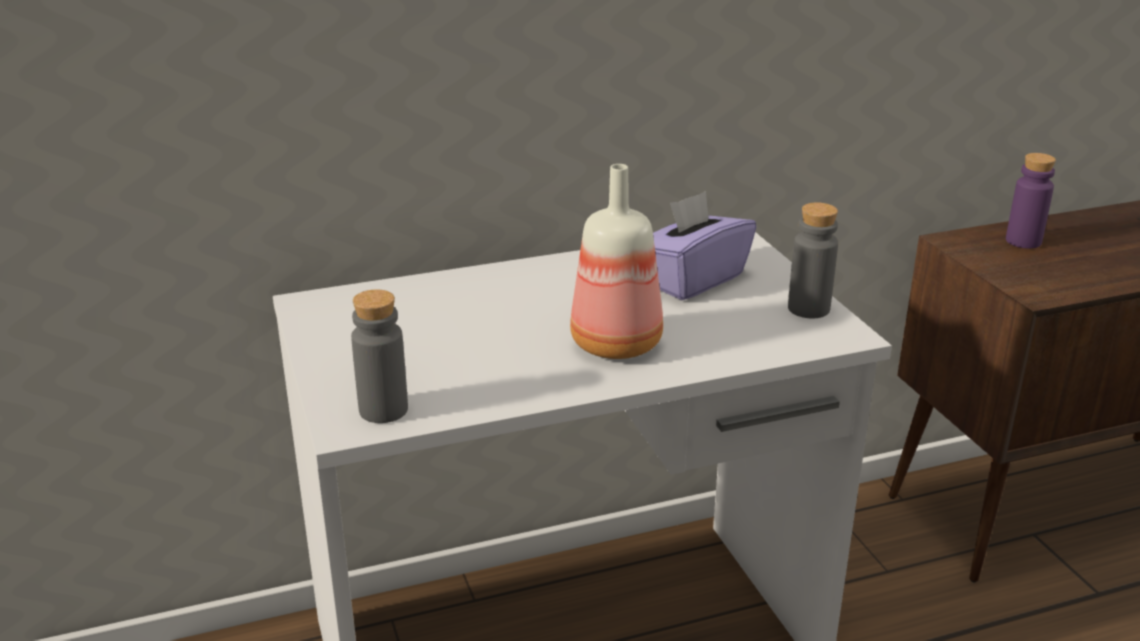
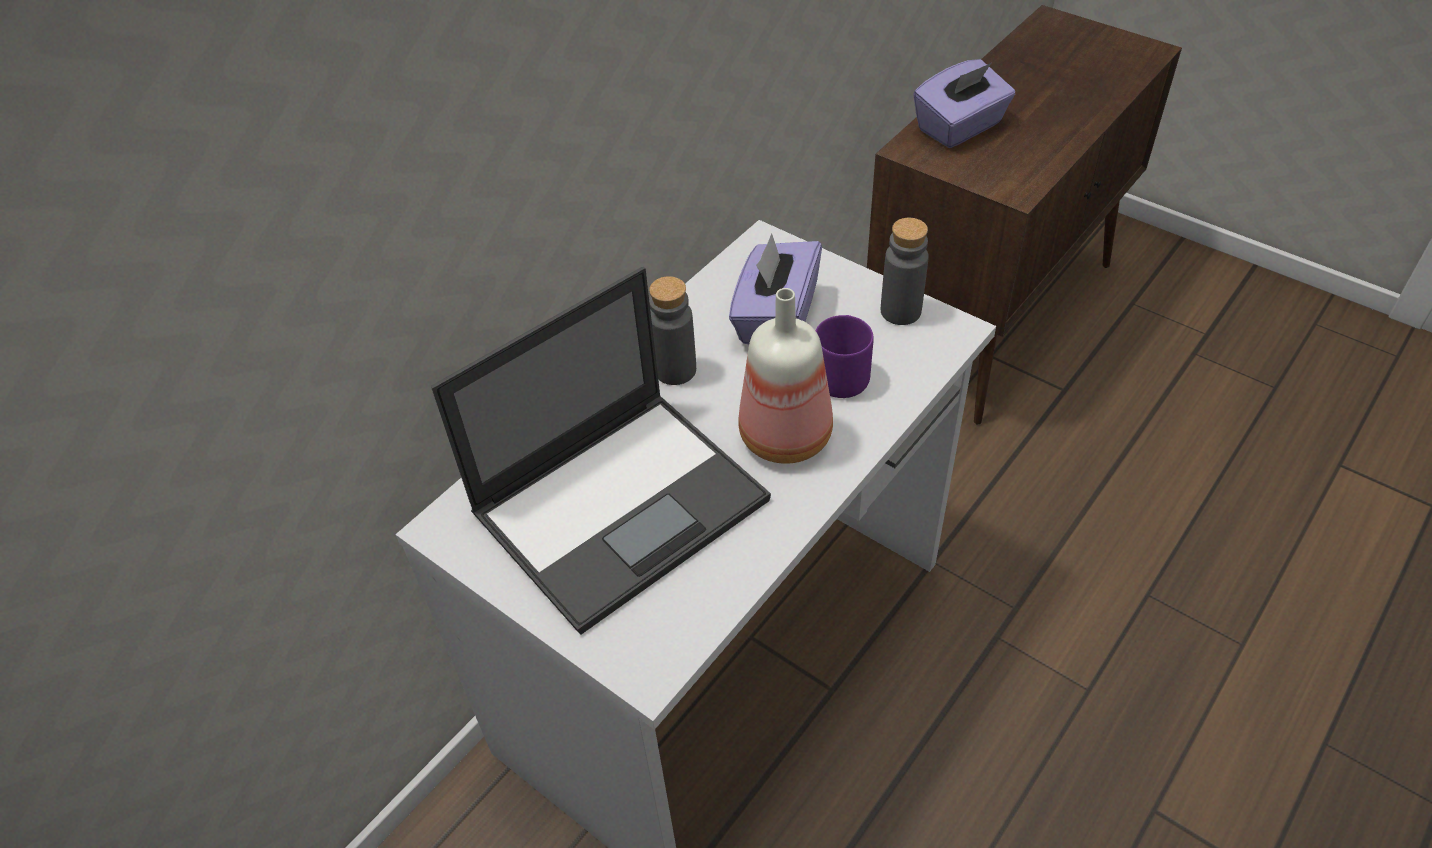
camera: 30 degrees left, 20 degrees up
(383, 410) = (661, 631): grey bottle -> grey bottle (675, 370)
(443, 335) = (623, 504): none -> laptop
(710, 326) = (842, 373): none -> purple mug
(1023, 241) = (960, 127): purple bottle -> purple tissue box

